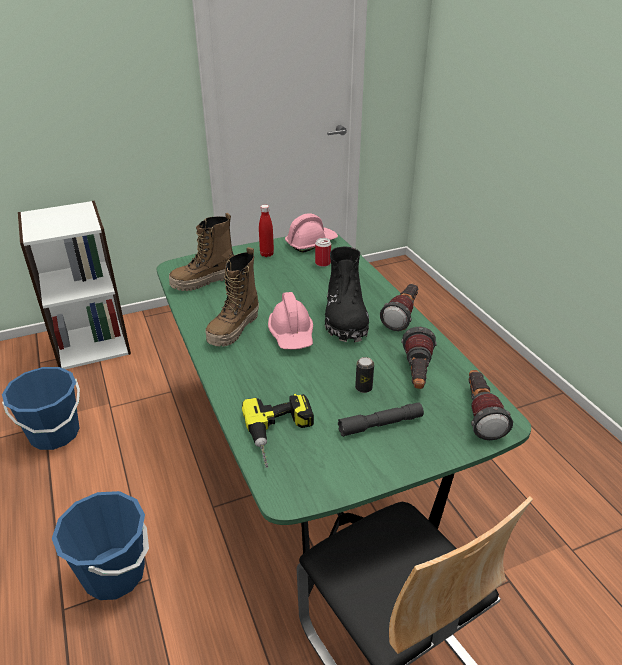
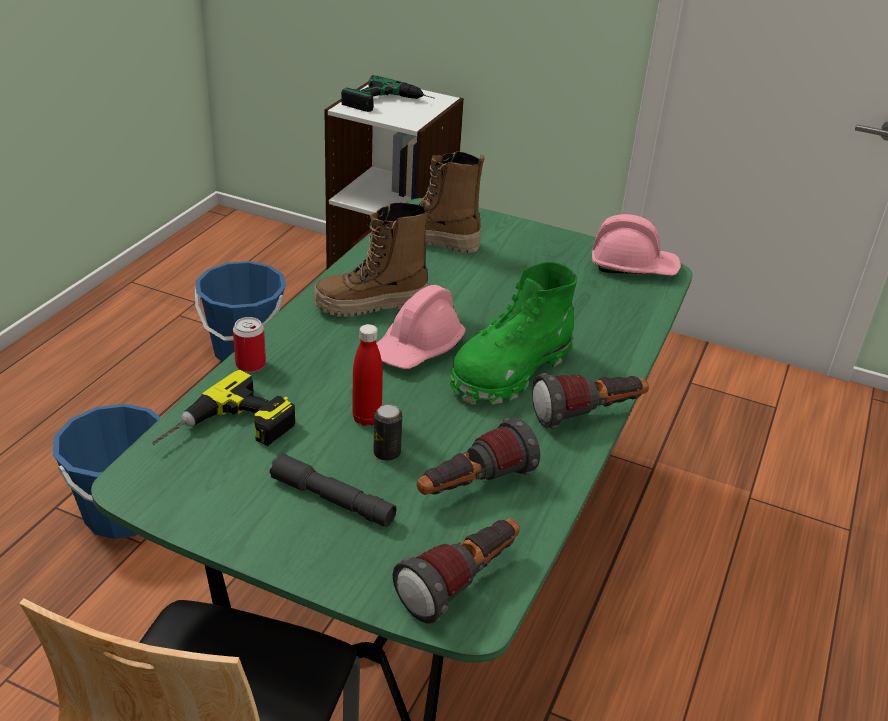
camera: 45 degrees right, 0 degrees up
(56, 221) = (389, 103): none -> power drill
(267, 254) = (552, 250): red bottle -> red bottle (367, 418)
(323, 263) = (602, 297): can -> can (250, 364)
(345, 318) = (510, 371): black boot -> green boot

